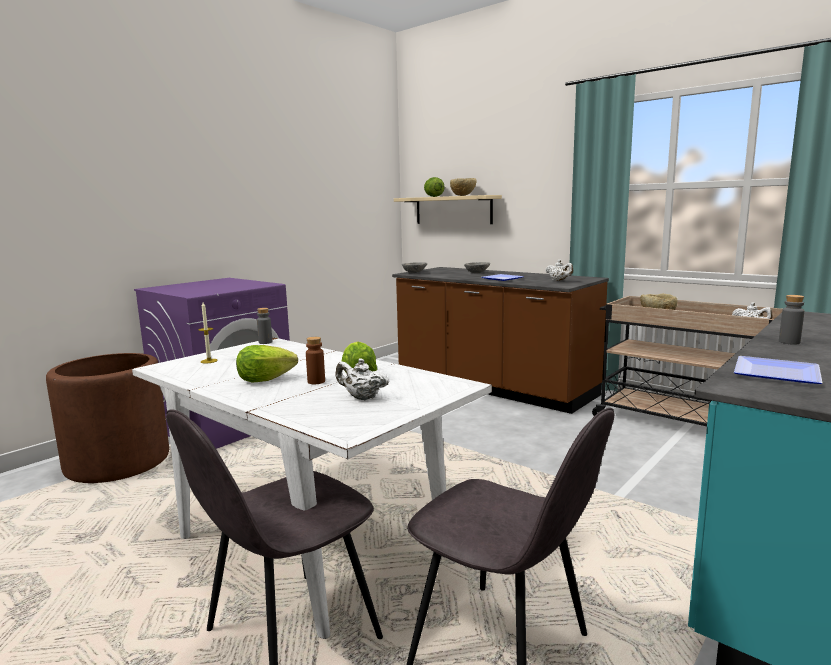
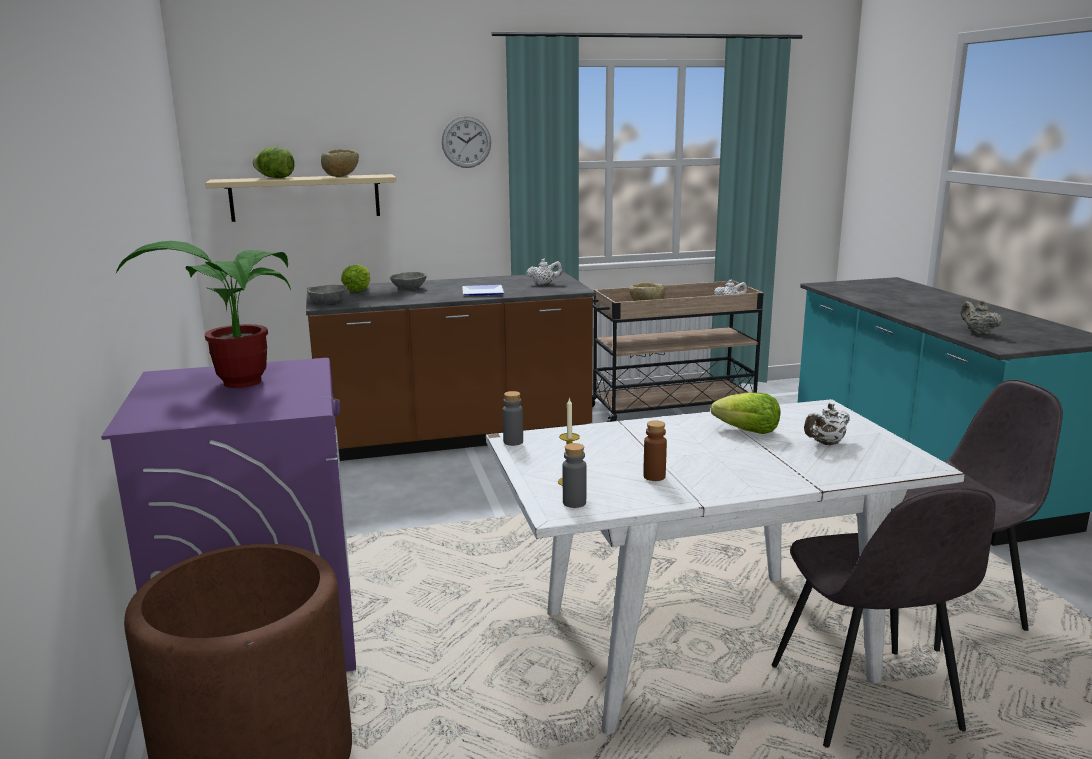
camera: 55 degrees left, 5 degrees up
(222, 284) = (234, 383): none -> potted plant
(265, 380) = (708, 468): lettuce -> lettuce (357, 290)
(316, 381) = (746, 449): brown bottle -> brown bottle (654, 476)
(551, 170) = (466, 142): none -> wall clock
(773, 373) = (977, 333): plate -> beige teapot
(789, 342) = (904, 310): grey bottle -> grey bottle (574, 503)

